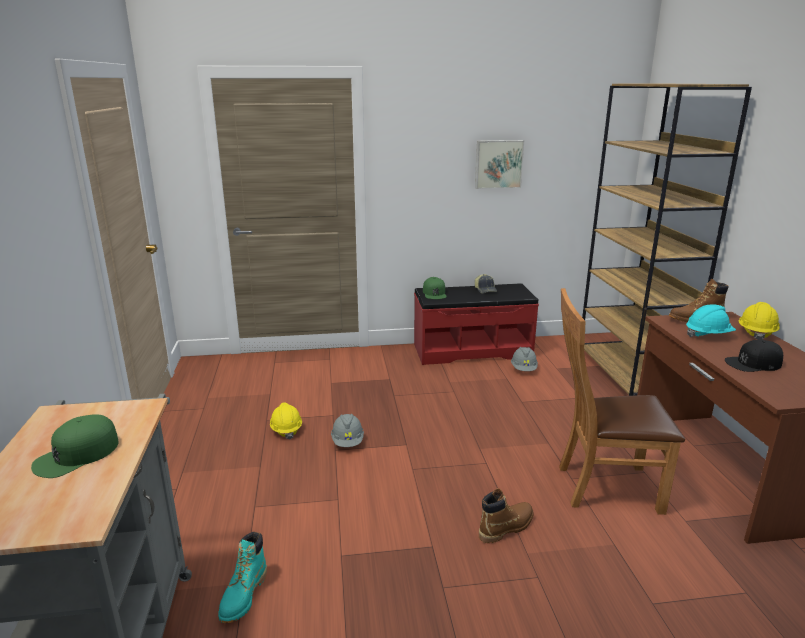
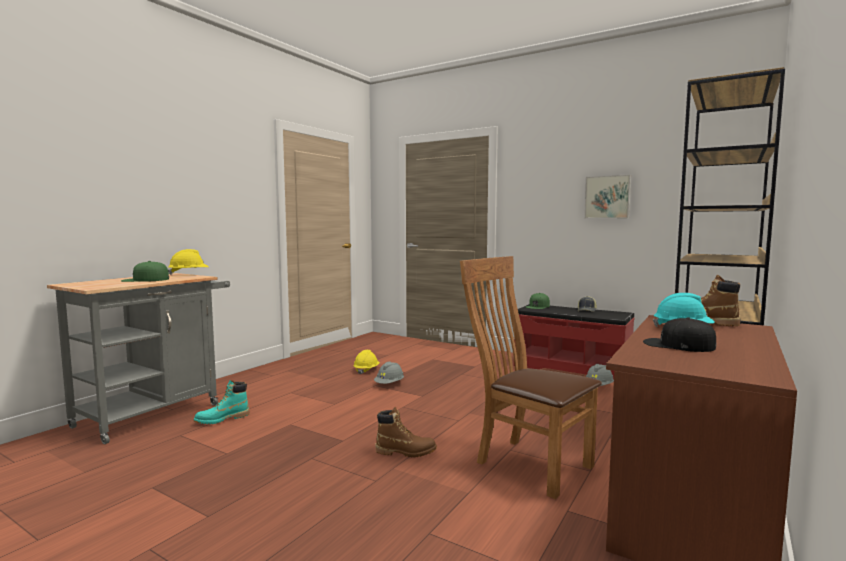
camera: 40 degrees right, 15 degrees down
(756, 333) = (754, 336): yellow hard hat -> yellow hard hat (189, 274)

